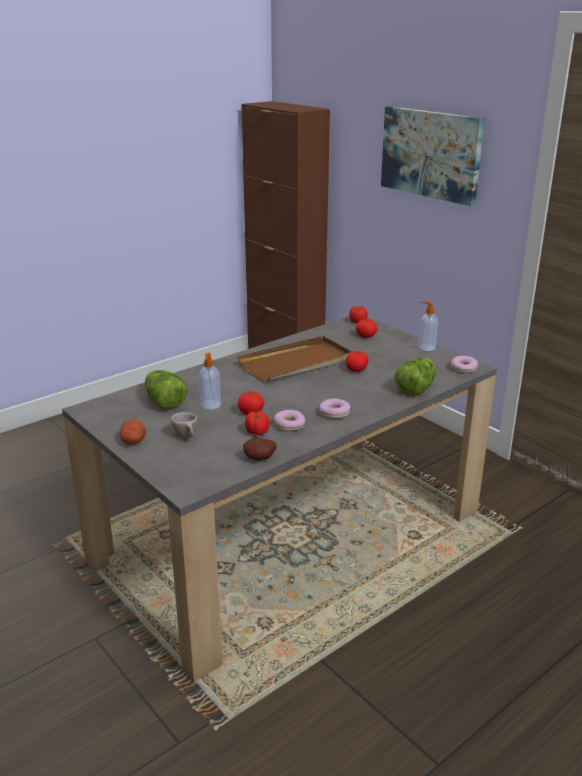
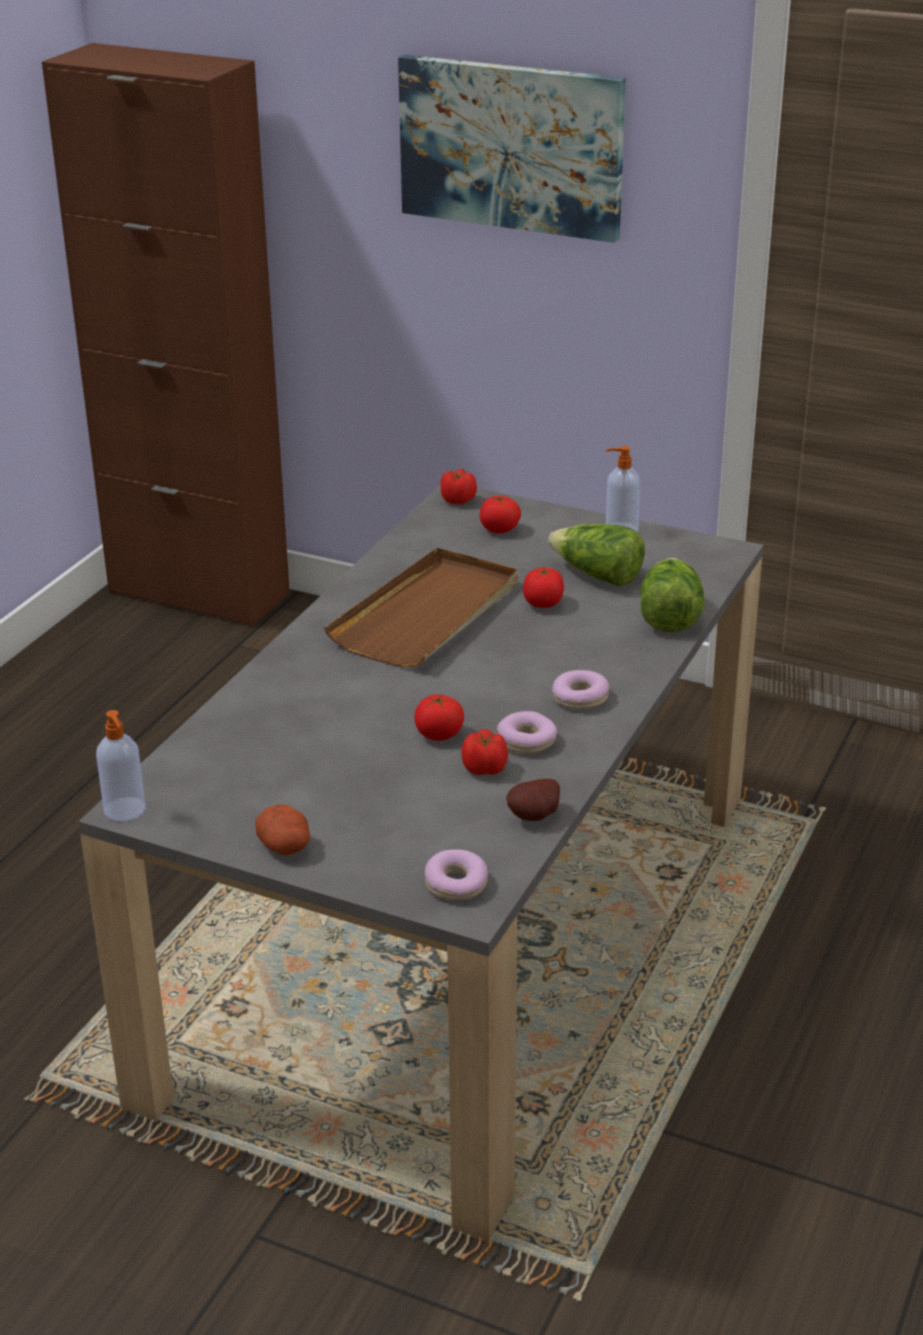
camera: 25 degrees left, 5 degrees up
(164, 401) = (261, 754): lettuce -> lettuce (597, 576)
(187, 437) = (374, 812): beige cup -> none
(210, 405) = (354, 739): soap dispenser -> soap dispenser (125, 810)
(463, 368) = (713, 558): donut -> donut (456, 884)

